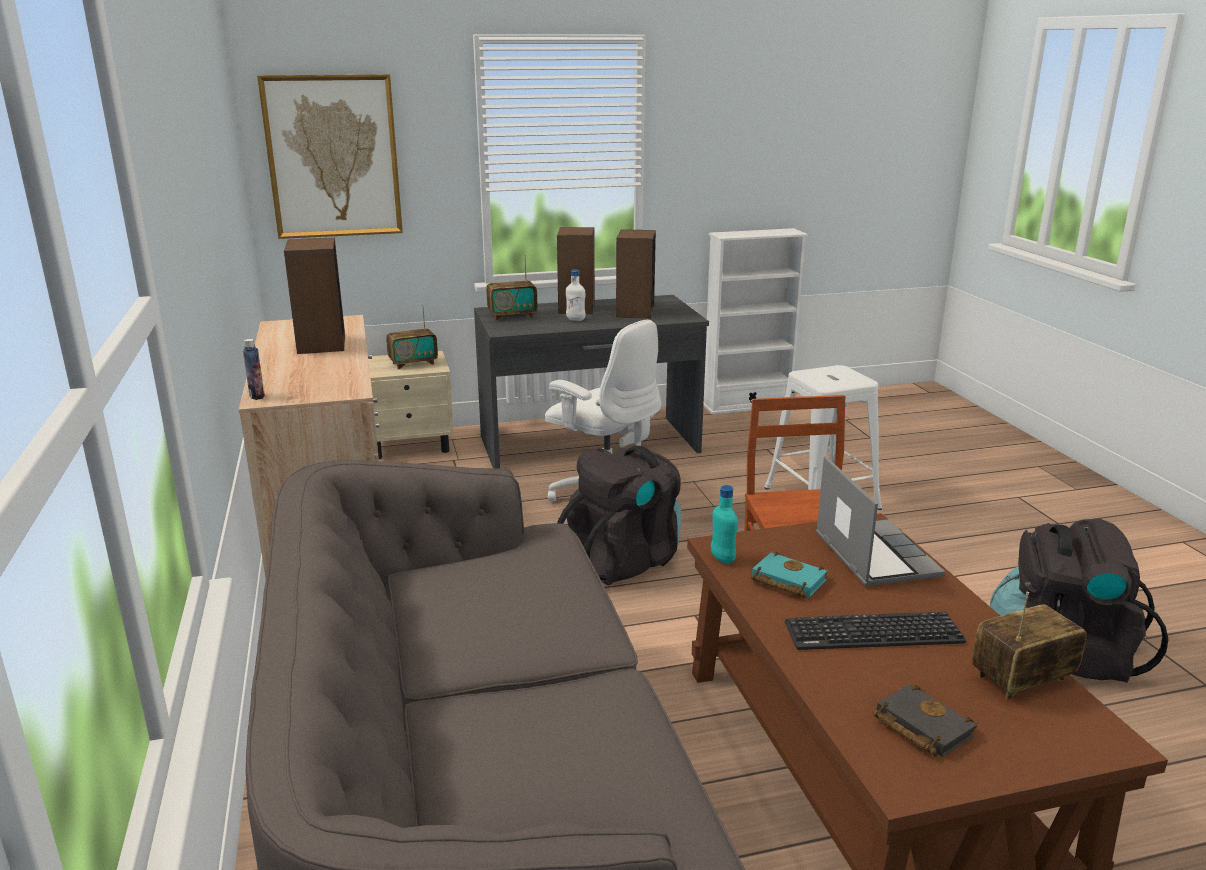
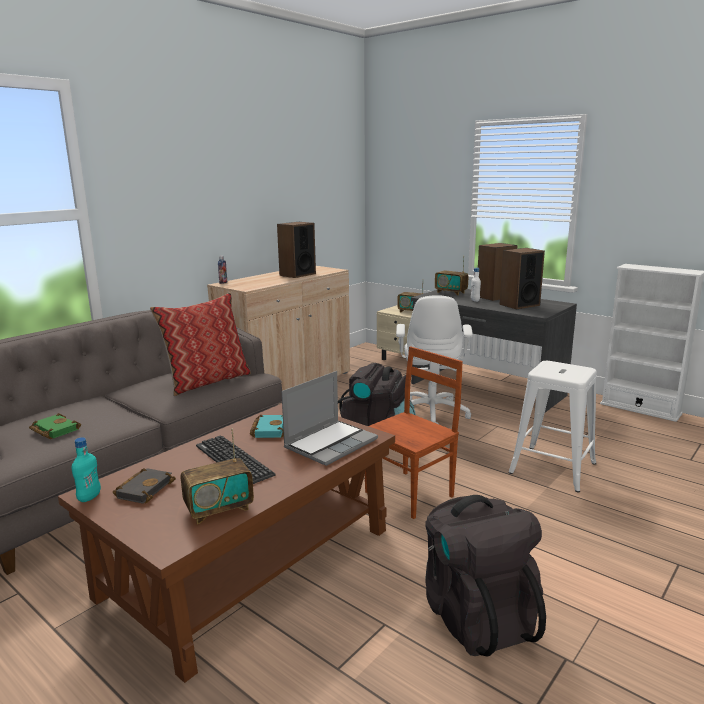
camera: 55 degrees right, 5 degrees down
(333, 157) = (400, 191): picture -> none
(523, 576) = (207, 381): none -> pillow
(587, 780) = (53, 430): none -> green book
(722, 559) = (276, 411): turquoise bottle -> turquoise bottle (89, 497)
(1022, 679) = (219, 509): radio -> radio turned 120 degrees clockwise

